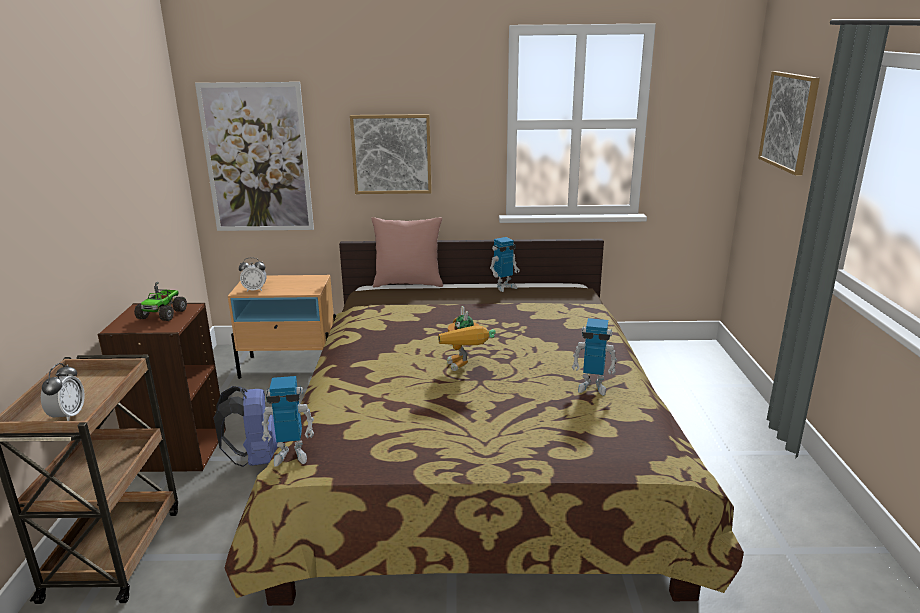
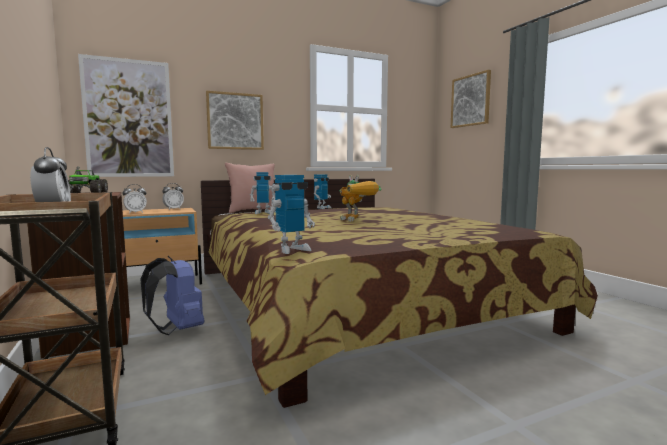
camera: 25 degrees left, 15 degrees down
(304, 280) = (173, 209): none -> alarm clock
(592, 387) = (447, 219): toy robot -> toy robot (263, 213)

